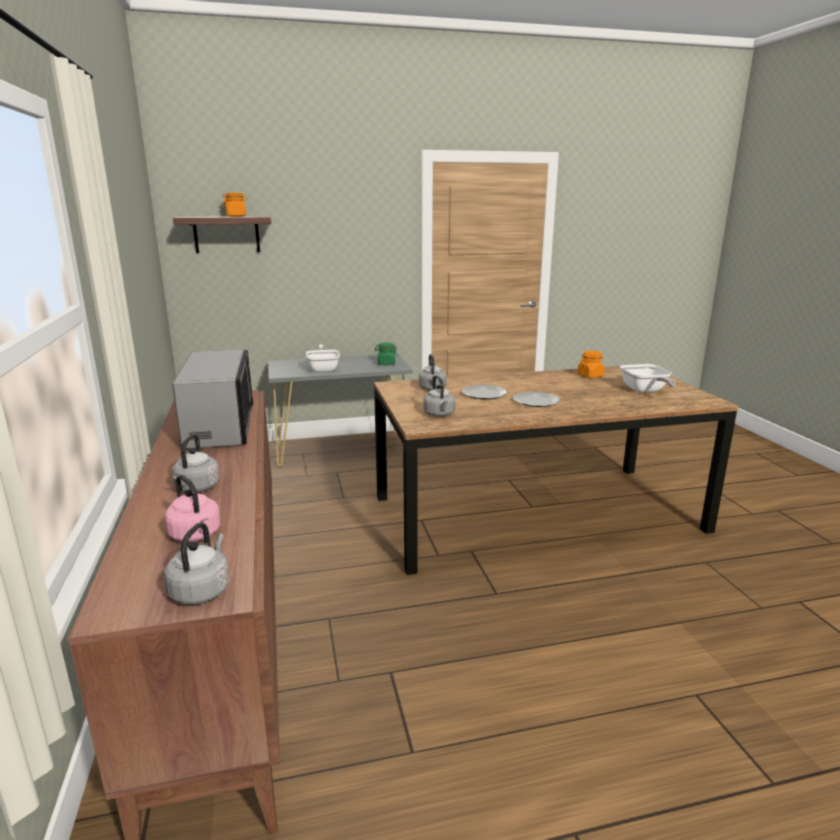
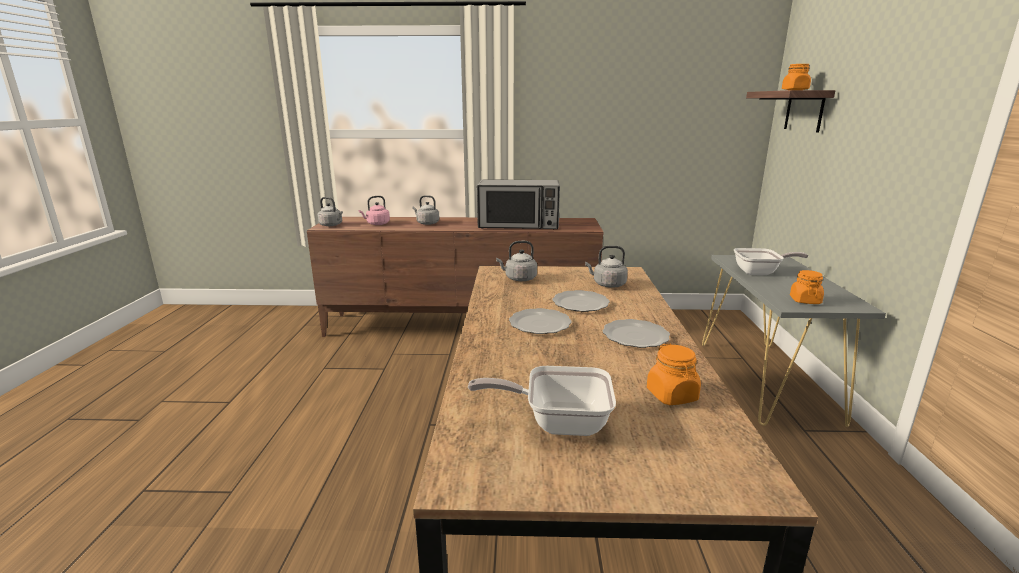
camera: 105 degrees right, 0 degrees up
(386, 364) = (804, 300): green jar -> orange jar
(527, 381) = (636, 336): none -> plate

